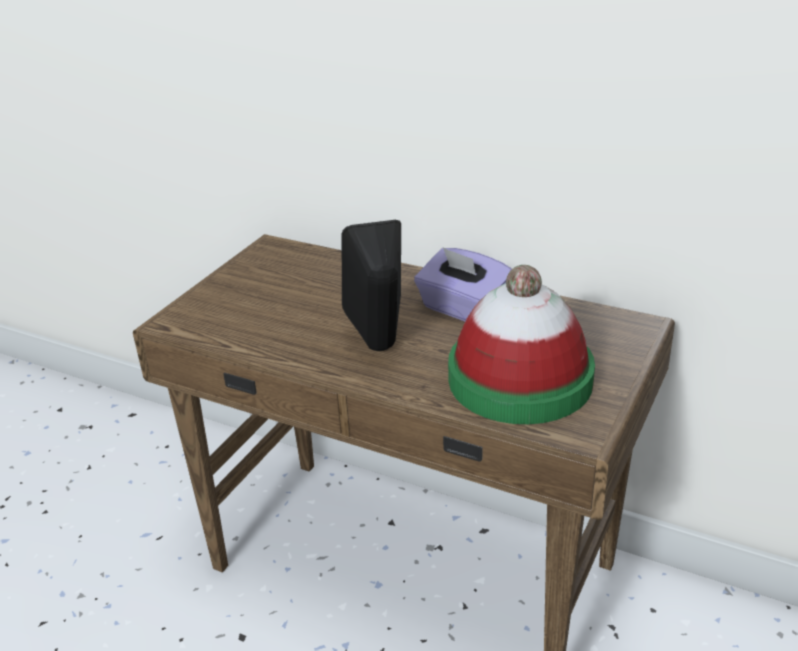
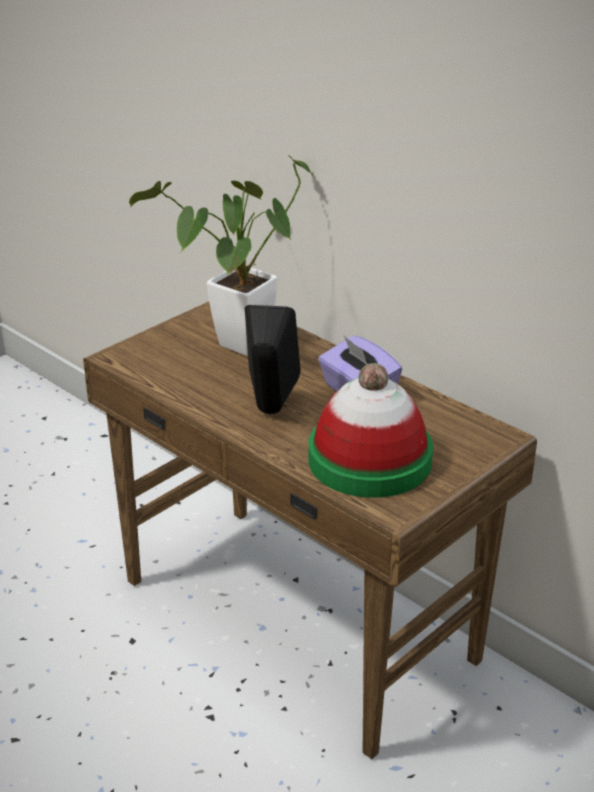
camera: 15 degrees right, 0 degrees up
(305, 288) = (236, 349): none -> potted plant

